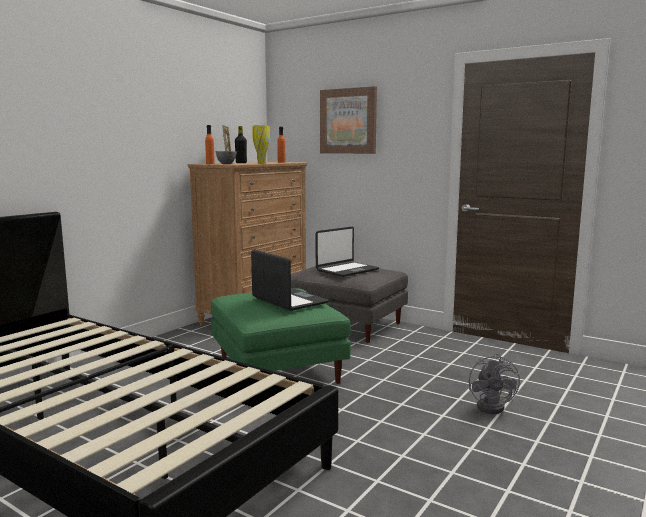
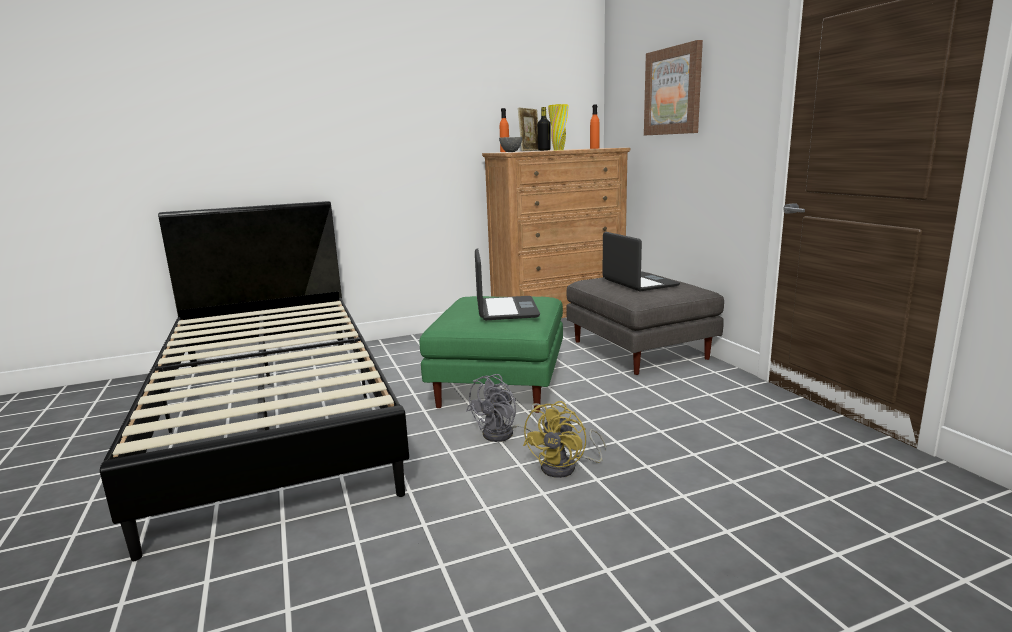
camera: 35 degrees right, 5 degrees up
(347, 270) = (639, 283): laptop -> laptop turned 105 degrees counterclockwise
(413, 414) = (566, 467): none -> yellow fan
(494, 406) = (678, 488): grey fan -> grey fan (505, 434)

